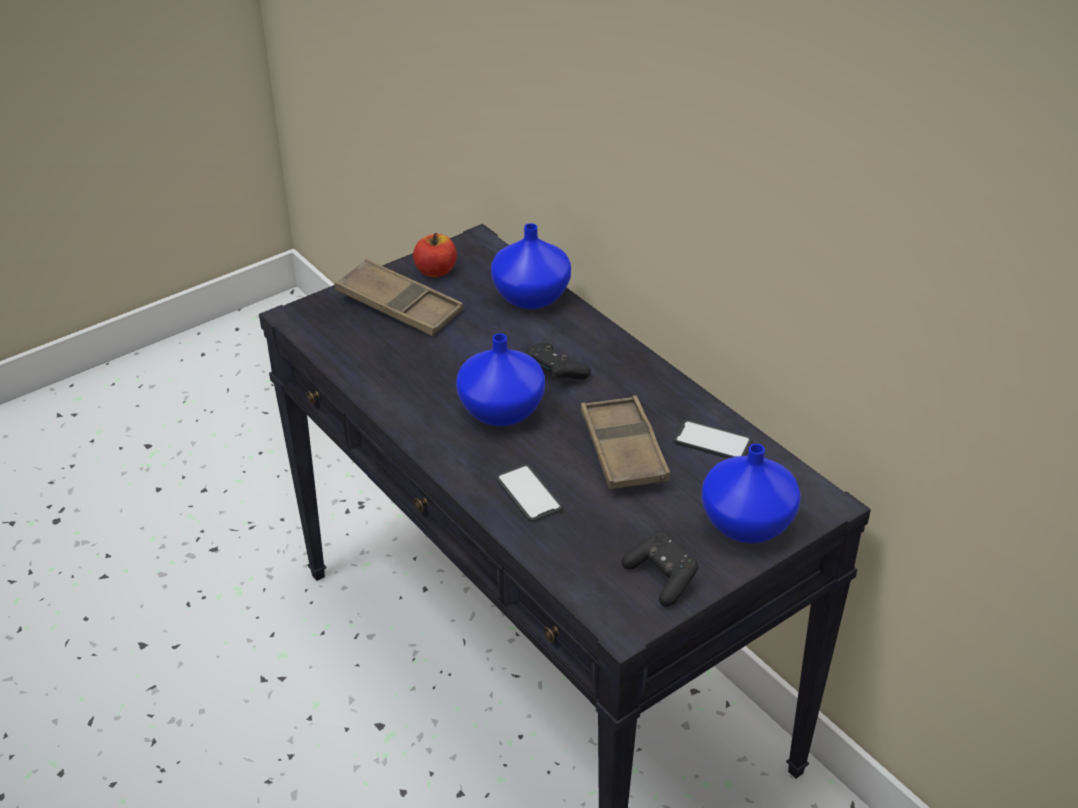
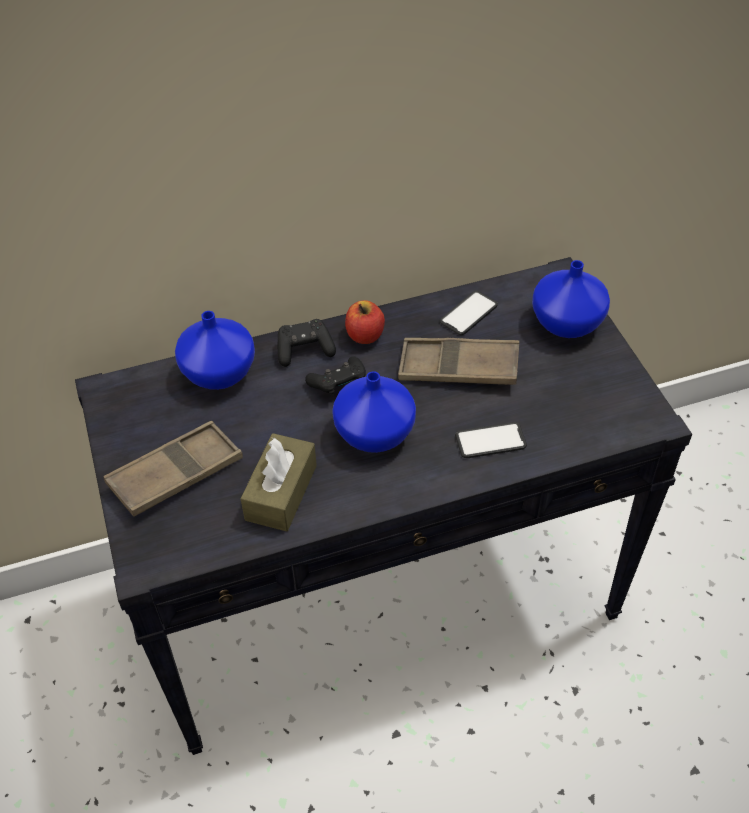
camera: 70 degrees left, 10 degrees up
(402, 370) = (281, 492): none -> brown tissue box
(436, 271) = (135, 432): apple -> apple (365, 335)
(662, 577) = (610, 385): black game controller -> black game controller (304, 350)

